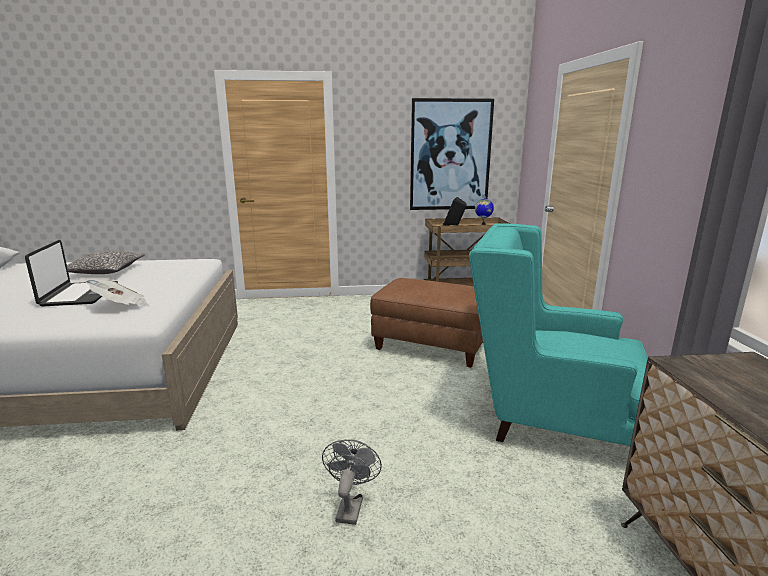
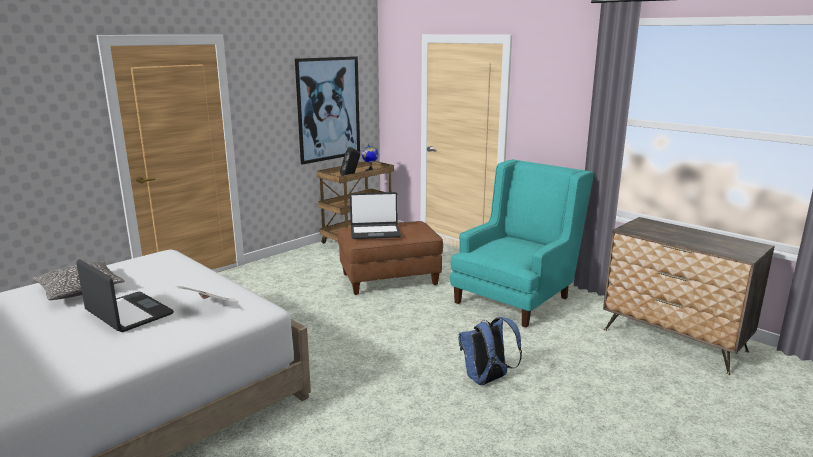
camera: 40 degrees left, 0 degrees up
(350, 506) = (486, 380): grey fan -> blue backpack
(414, 287) = (375, 232): none -> laptop
(548, 417) = (516, 297): turquoise armchair -> turquoise armchair turned 150 degrees clockwise

